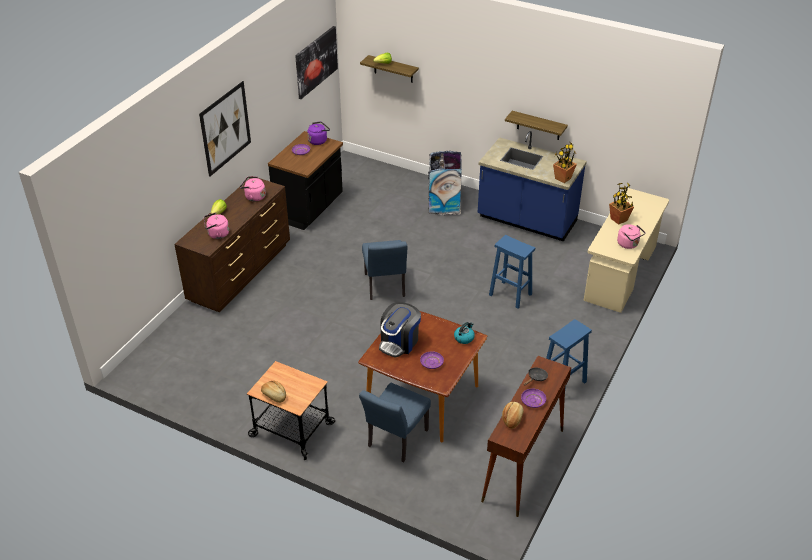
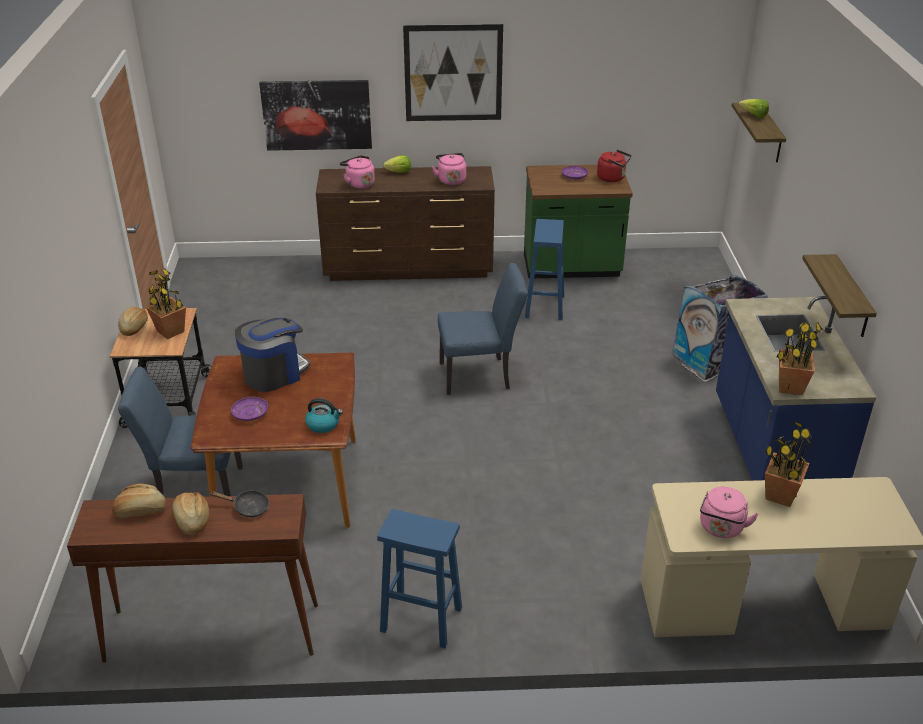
camera: 60 degrees right, 5 degrees down
(295, 380) = (171, 331): none -> potted plant
(310, 209) = (571, 268): black counter -> green counter
(316, 61) = (682, 78): picture -> picture (317, 115)
(318, 140) = (613, 178): purple kettle -> red kettle
(385, 288) = (480, 375): blue chair -> blue chair turned 150 degrees counterclockwise
(399, 342) = (274, 374): coffee machine -> coffee machine turned 135 degrees clockwise
(509, 294) = (577, 491): blue stool -> blue stool (544, 306)
(533, 401) = (191, 520): purple plate -> bread

